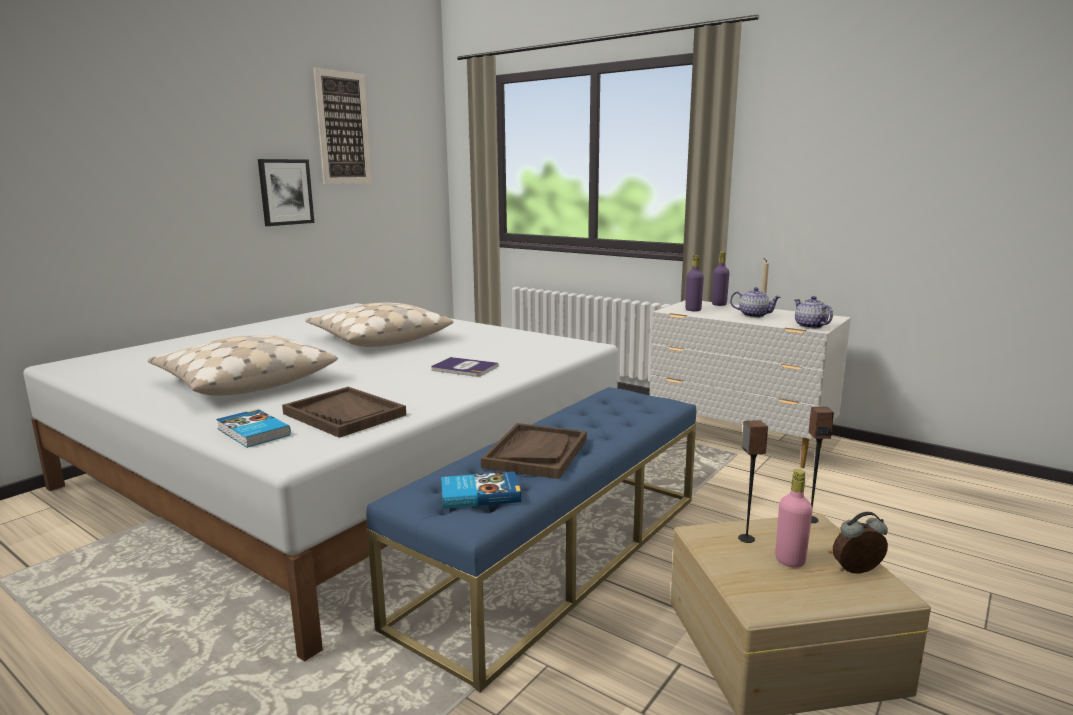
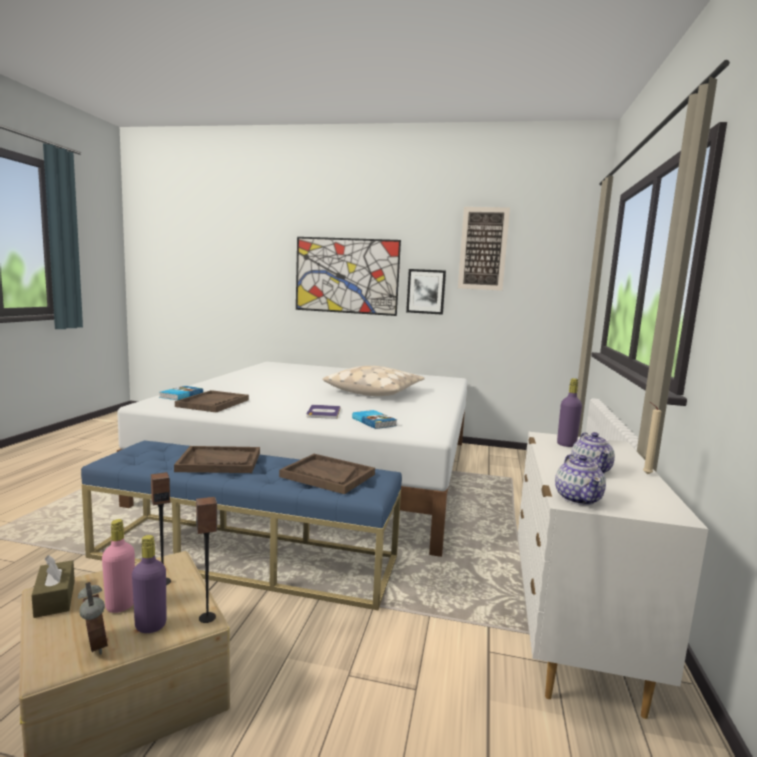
camera: 65 degrees right, 5 degrees down
(158, 175) = (346, 276): none -> picture
(244, 381) = (262, 384): beige pillow -> none
(479, 494) = (148, 456): book -> book (374, 422)
(614, 410) = (327, 475): none -> brown tray
(719, 304) = (624, 454): purple bottle -> purple bottle (150, 626)
(774, 600) = (55, 598): none -> brown tissue box
(810, 326) = (578, 498): teapot -> teapot turned 135 degrees clockwise

